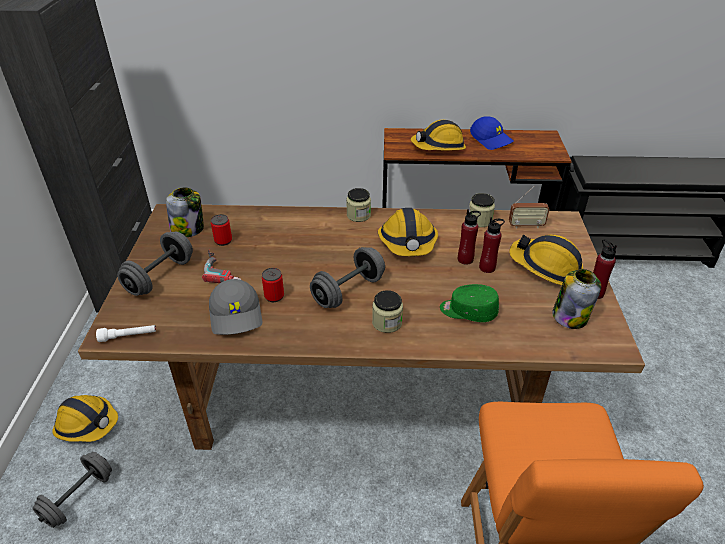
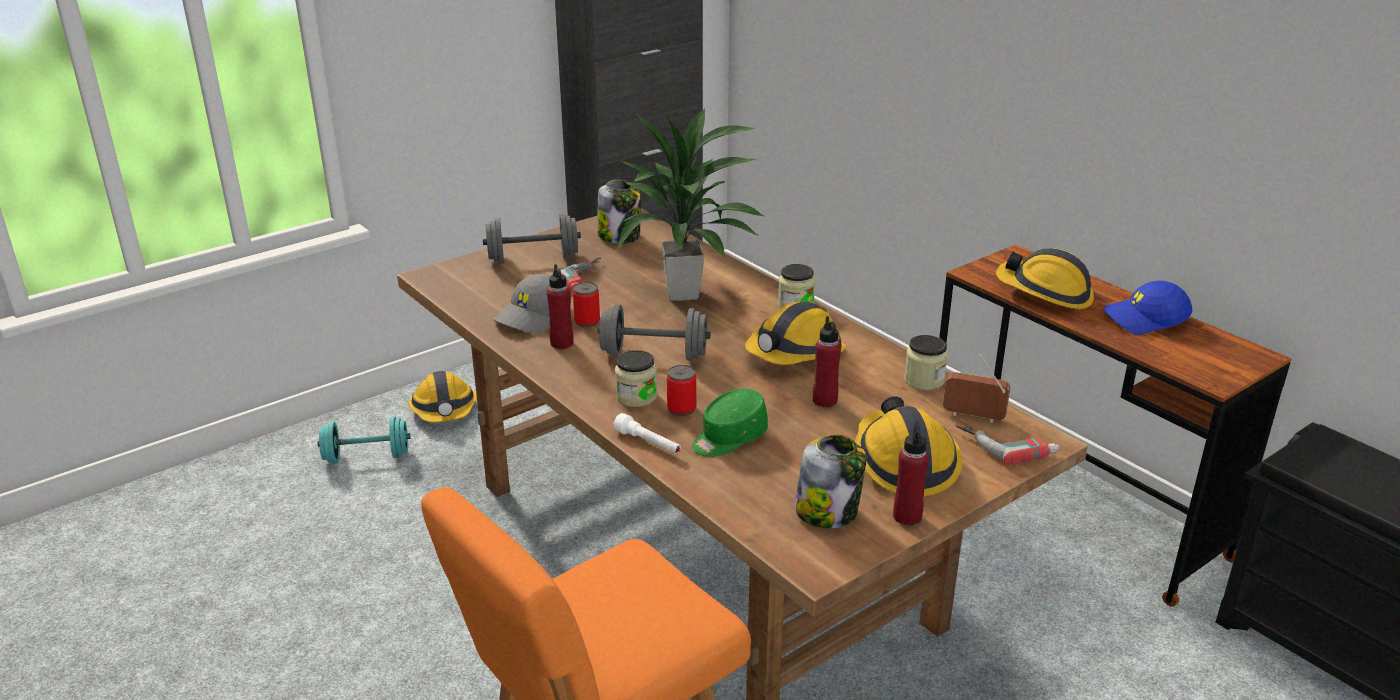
camera: 50 degrees right, 10 degrees down
(79, 498) = (367, 457): grey dumbbell -> turquoise dumbbell
(128, 336) = (439, 285): white flashlight -> white flashlight (648, 443)
(223, 241) = (630, 259): can -> can (681, 409)
(294, 243) = (684, 294): none -> potted plant
(468, 311) = (728, 438): green cap -> green cap turned 105 degrees counterclockwise
(487, 268) = (832, 421): red bottle -> red bottle (561, 343)
(491, 140) = (1145, 320): blue cap -> blue cap turned 75 degrees clockwise
(526, 225) = (973, 416): radio -> radio turned 150 degrees clockwise
(558, 230) = (1007, 444): none -> power drill

